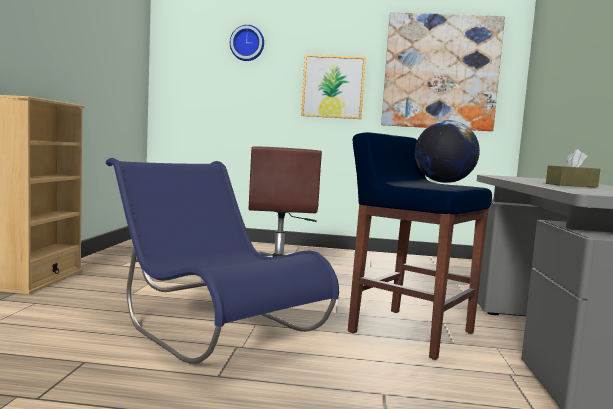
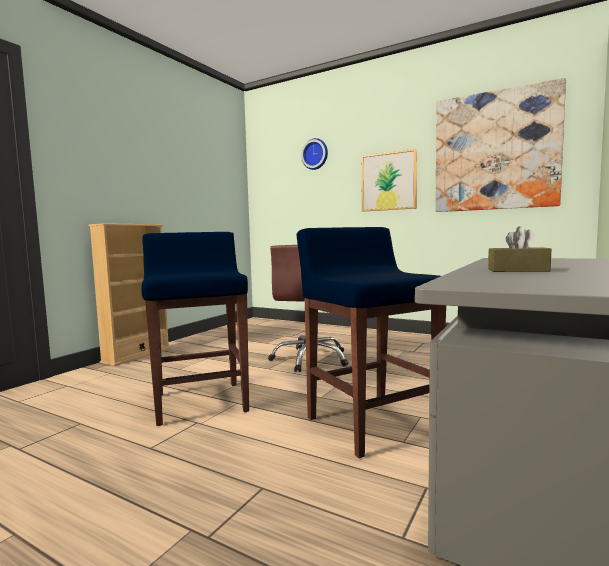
camera: 25 degrees right, 0 degrees up
(211, 326) = (201, 402): blue chair -> blue stool
(443, 182) = (398, 272): globe -> none

